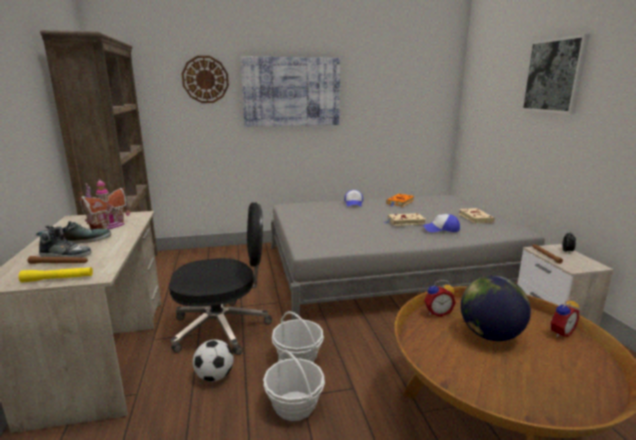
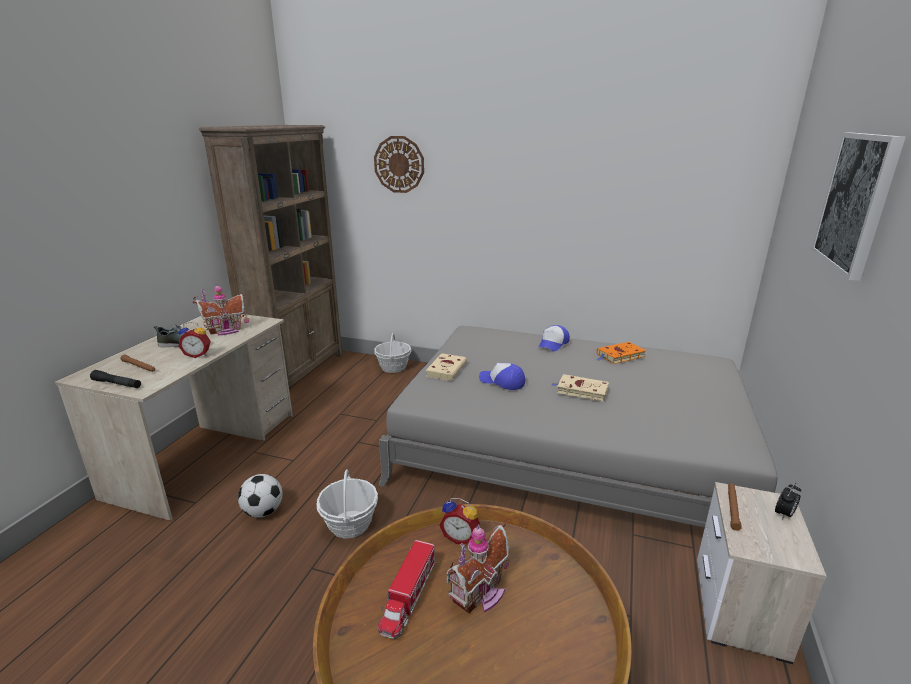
camera: 30 degrees right, 5 degrees up
(58, 279) = (117, 384): yellow flashlight -> black flashlight
(66, 255) = (154, 359): shoe -> none
(222, 328) = (318, 461): black office chair -> none
(291, 92) = (500, 183): picture -> none
(294, 405) = (295, 575): basket -> basket (393, 367)
(441, 229) = (615, 416): cap -> cap (502, 382)
(454, 352) = (408, 596): none -> toy truck
(474, 218) = (694, 410): beige book -> beige book (446, 369)
(489, 335) = (481, 594): globe -> toy house
(559, 332) = (580, 635): alarm clock -> alarm clock (198, 355)

